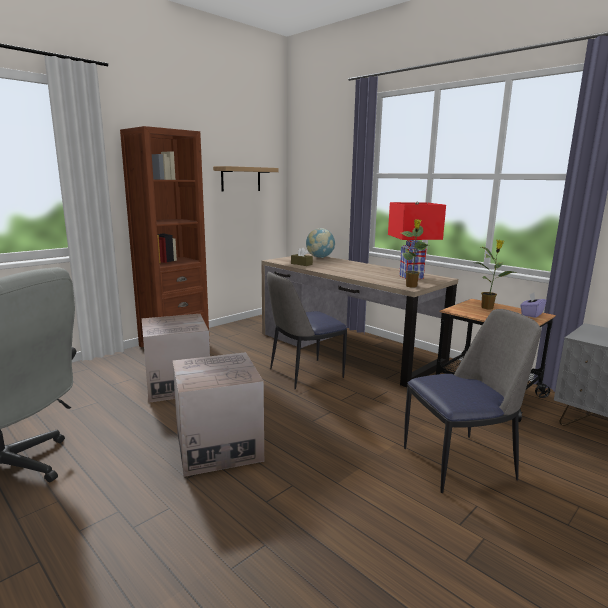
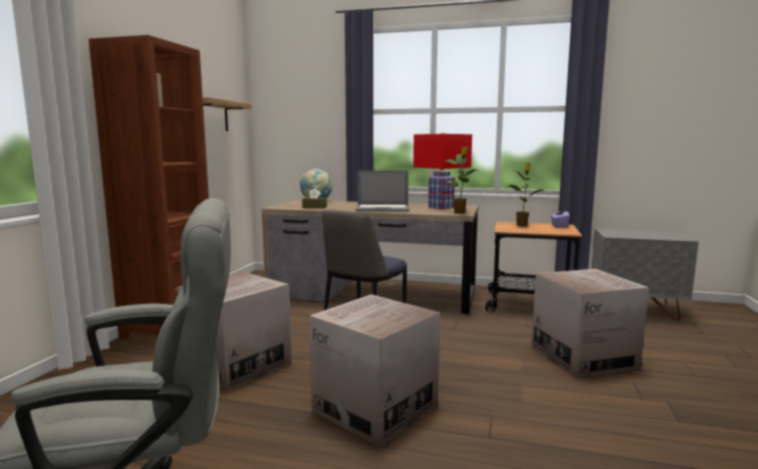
camera: 30 degrees left, 5 degrees down
(353, 272) = (382, 208): none -> laptop
(461, 462) = (583, 357): chair -> cardboard box

